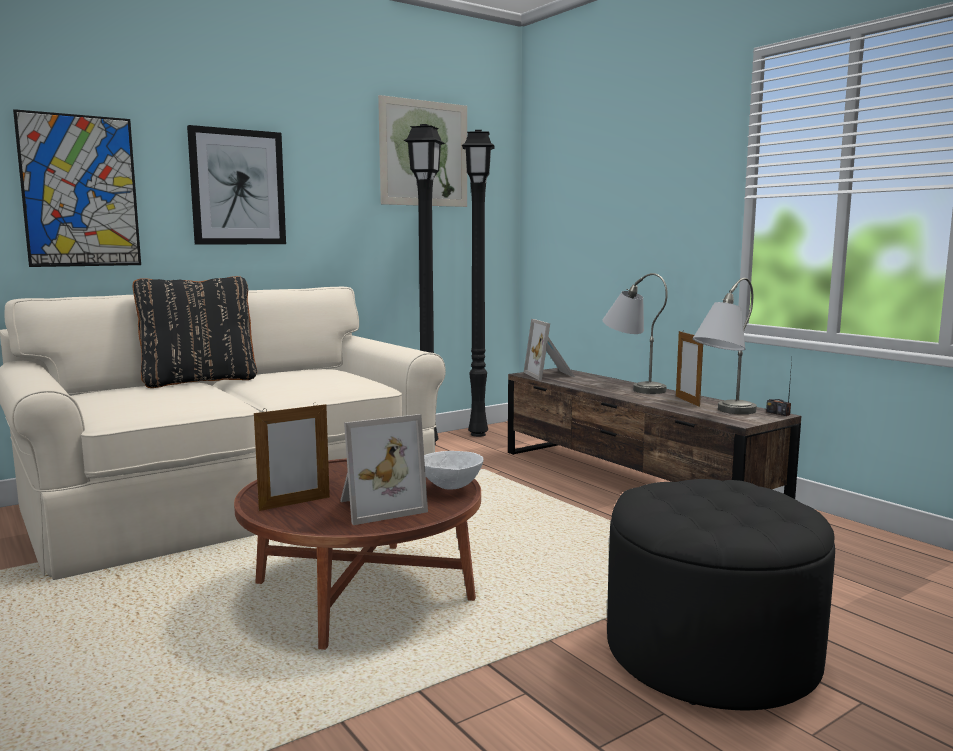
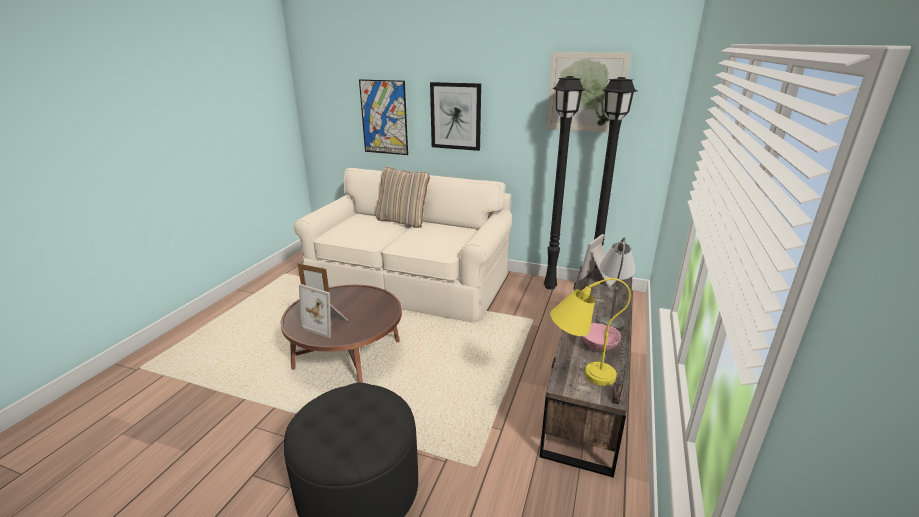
camera: 55 degrees right, 15 degrees up
(199, 381) = (403, 221): black pillow -> beige pillow
(451, 487) = (365, 330): white bowl -> none
(687, 401) = (598, 348): picture frame -> pink bowl
(723, 414) = (578, 372): grey table lamp -> yellow table lamp

